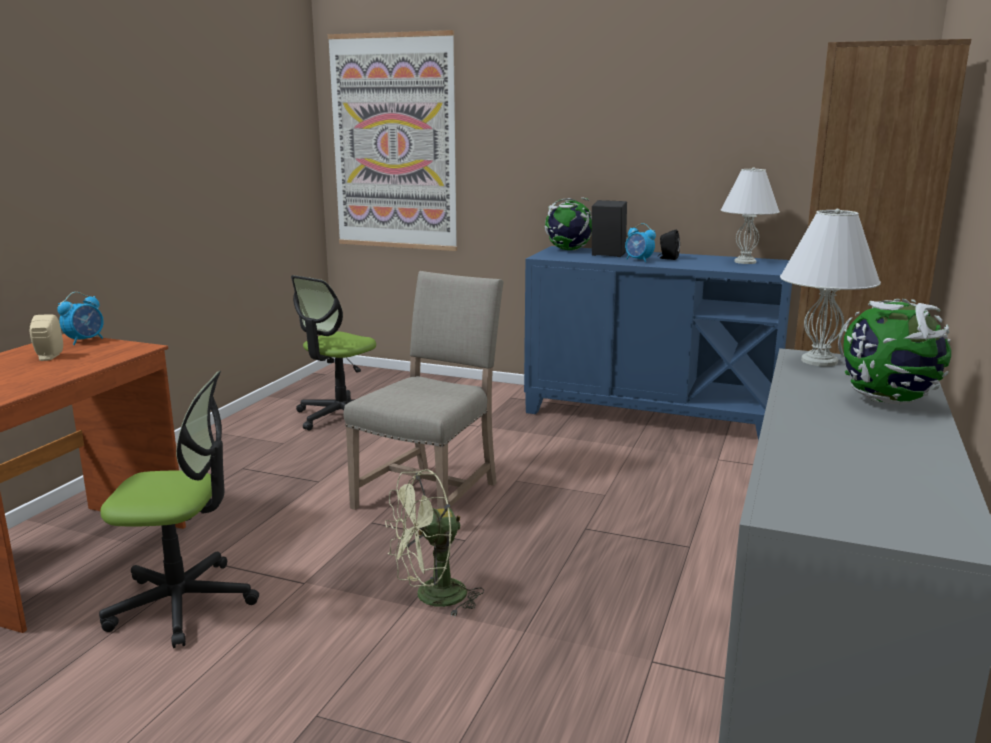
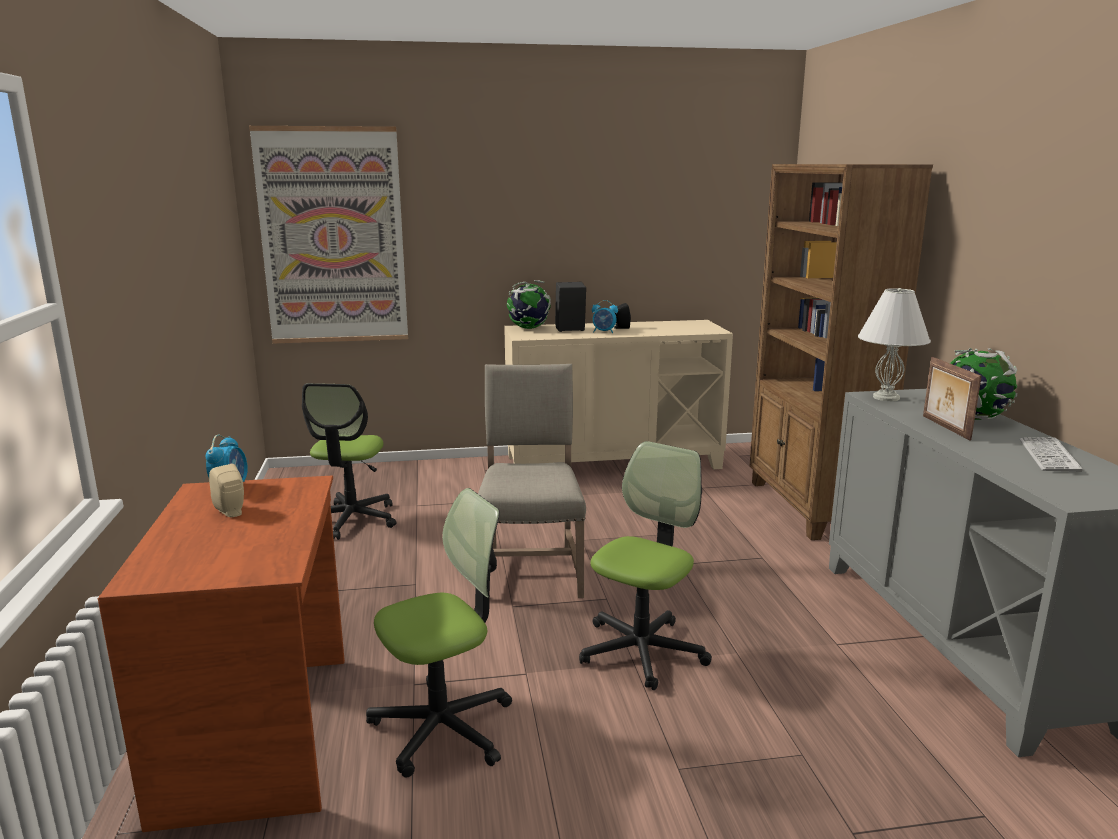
camera: 30 degrees left, 0 degrees up
(431, 598) = (642, 651): green fan -> office chair
(650, 414) = (613, 462): blue cabinet -> beige cabinet
(744, 262) = (680, 325): white table lamp -> none
(816, 403) = (944, 427): none -> picture frame
(890, 460) = (1048, 456): none -> keyboard

